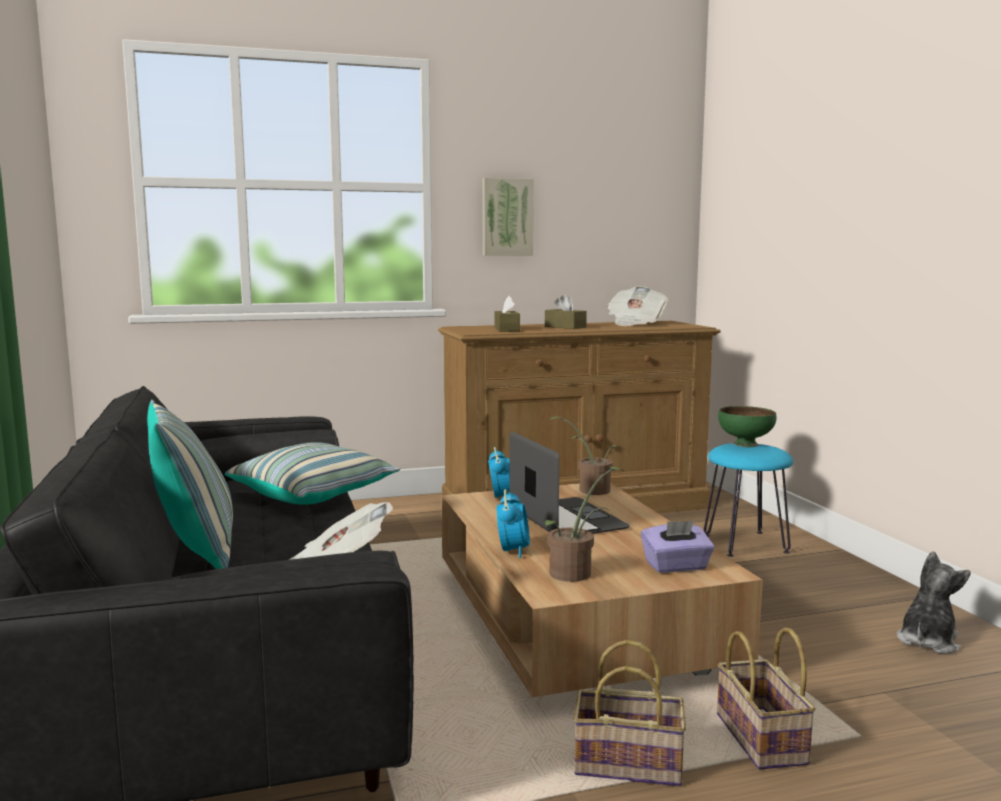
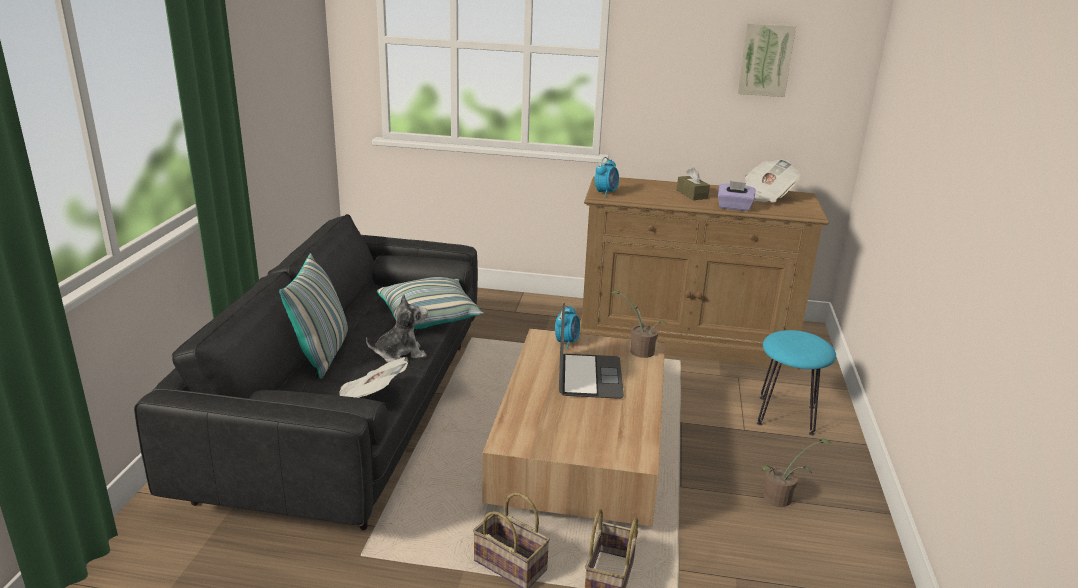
camera: 25 degrees right, 15 degrees up
(506, 217) = (672, 82): picture -> picture (765, 59)
(507, 329) = (636, 192): brown tissue box -> none
(513, 551) = (521, 398): alarm clock -> alarm clock (606, 193)
(576, 572) = (540, 430): potted plant -> potted plant (782, 498)
(676, 566) = (612, 445): purple tissue box -> purple tissue box (734, 207)
(745, 444) = (801, 335): green bowl -> none
(927, 641) = (826, 550): plush toy -> plush toy (400, 354)

